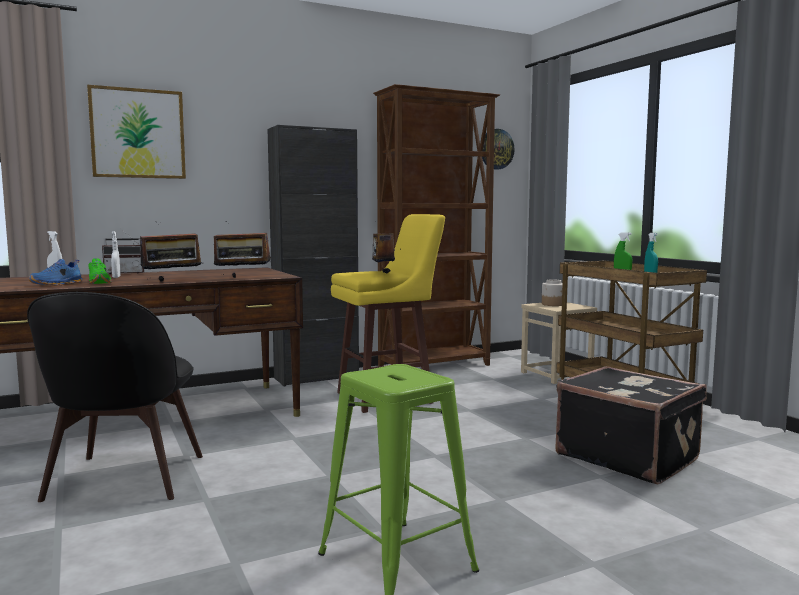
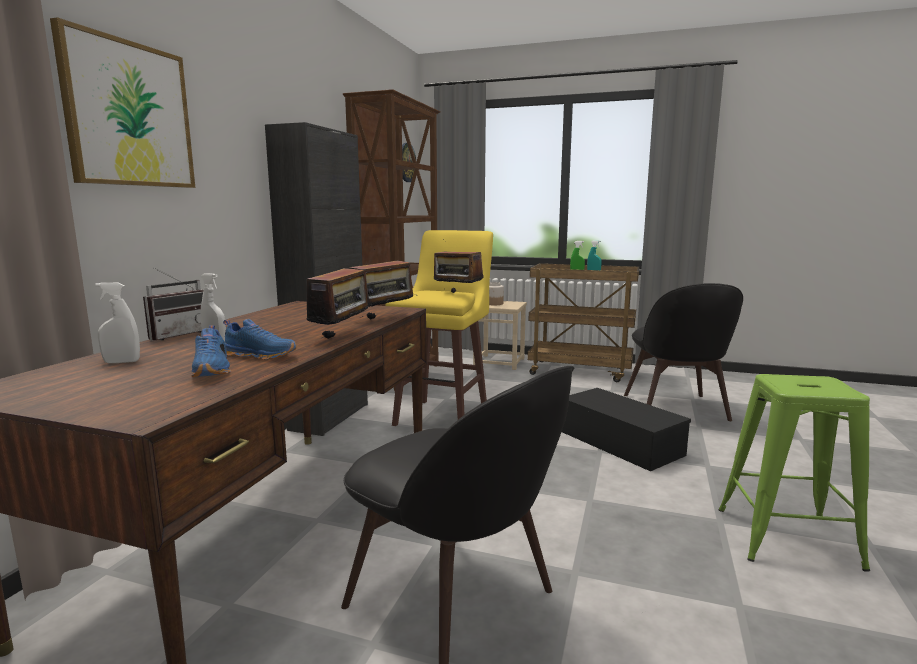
camera: 45 degrees left, 5 degrees up
(99, 283) = (261, 355): green shoe -> blue shoe
(474, 458) = (622, 443): none -> black storage box
(627, 456) = (676, 409): black suitcase -> black chair

